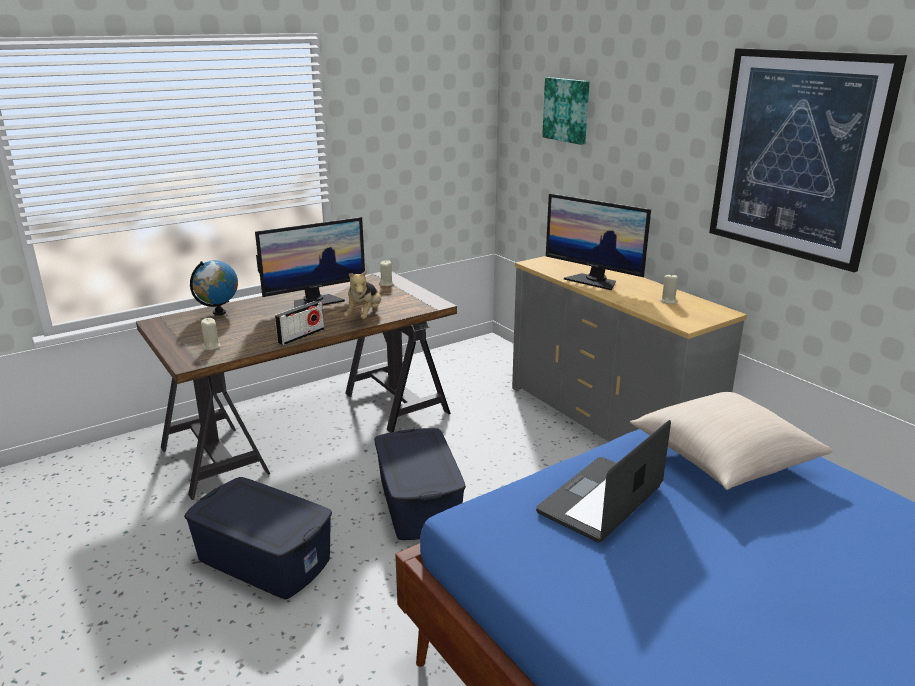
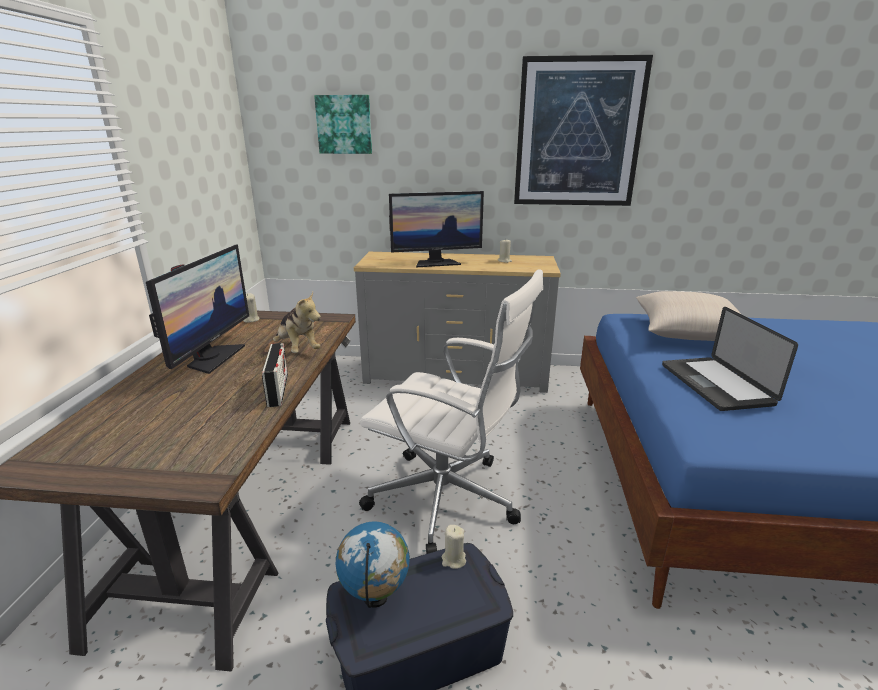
camera: 50 degrees left, 0 degrees up
(211, 347) = (192, 450): beige candle -> beige candle (453, 560)
(219, 312) = (107, 414): globe -> globe (376, 598)
(417, 504) = (447, 501): blue storage box -> white office chair

